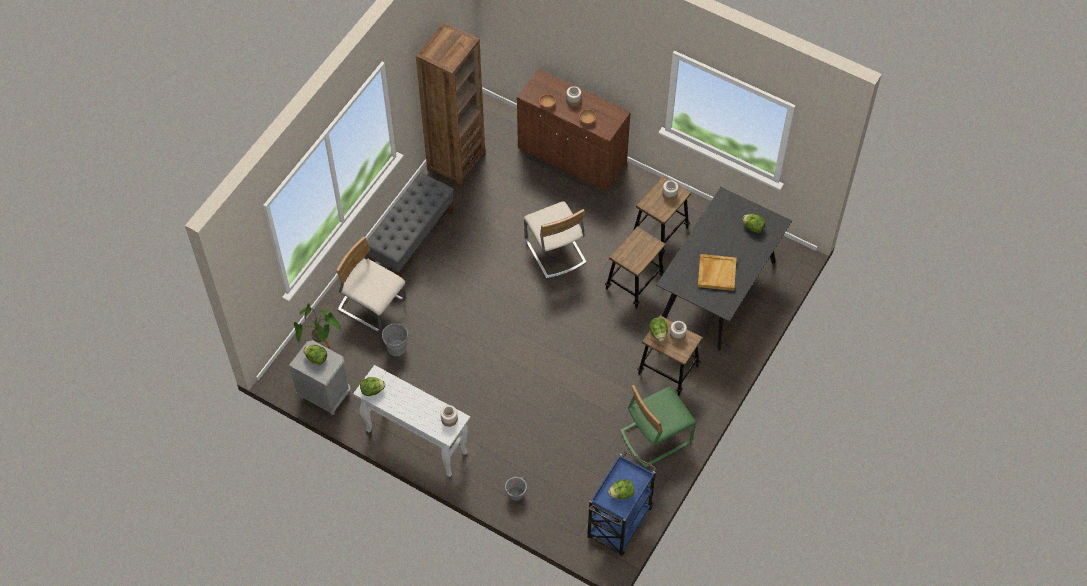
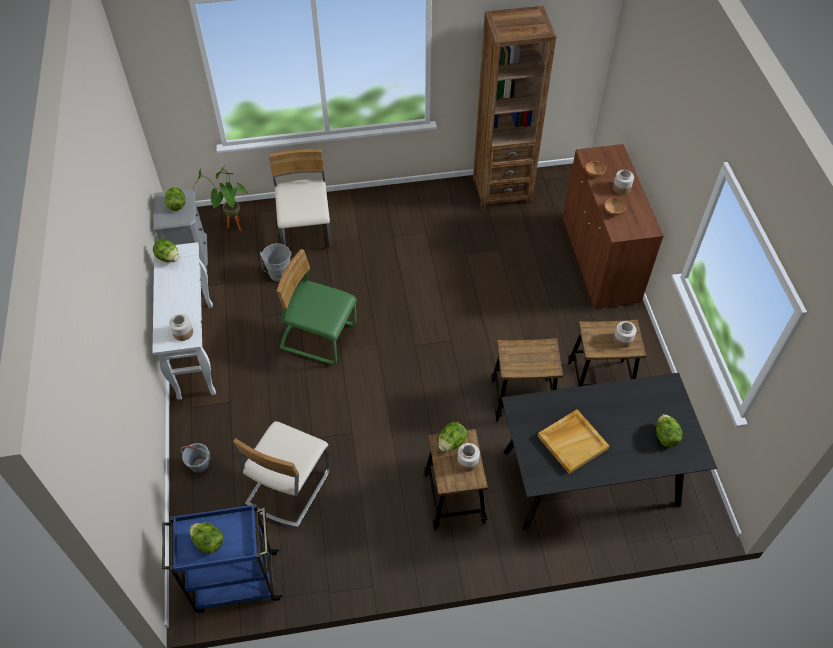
camera: 50 degrees right, 5 degrees down
(412, 239) = (396, 213): grey bench -> none
(555, 252) = (489, 315): beige chair -> beige chair (288, 487)
(655, 436) = (367, 542): green chair -> green chair (318, 336)

